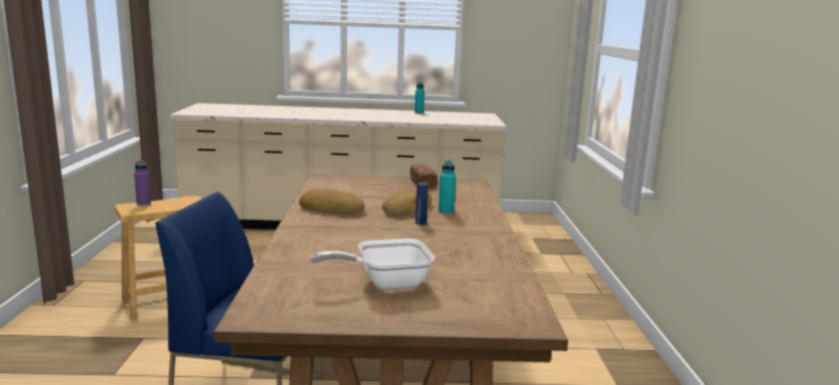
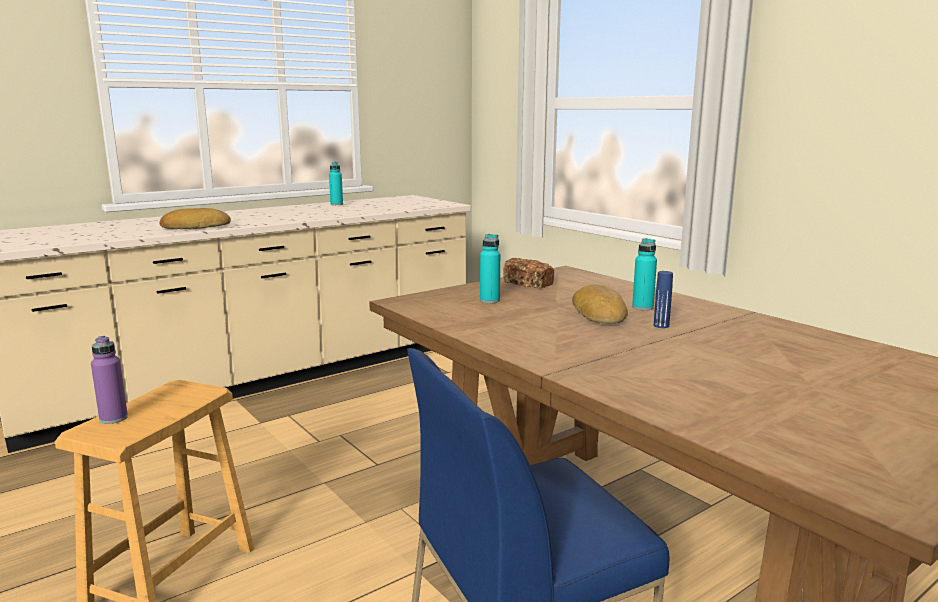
camera: 35 degrees left, 0 degrees up
(332, 208) = (531, 336): bread -> bread (195, 226)
(369, 187) = (489, 300): none -> turquoise bottle
(385, 283) = (850, 403): frying pan -> none

